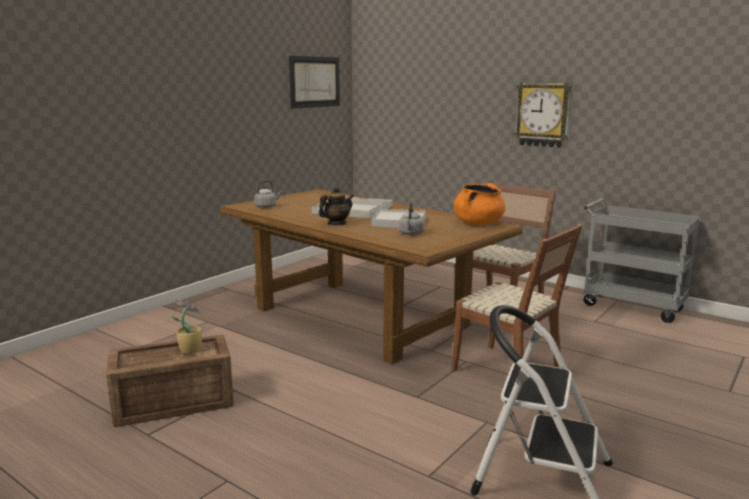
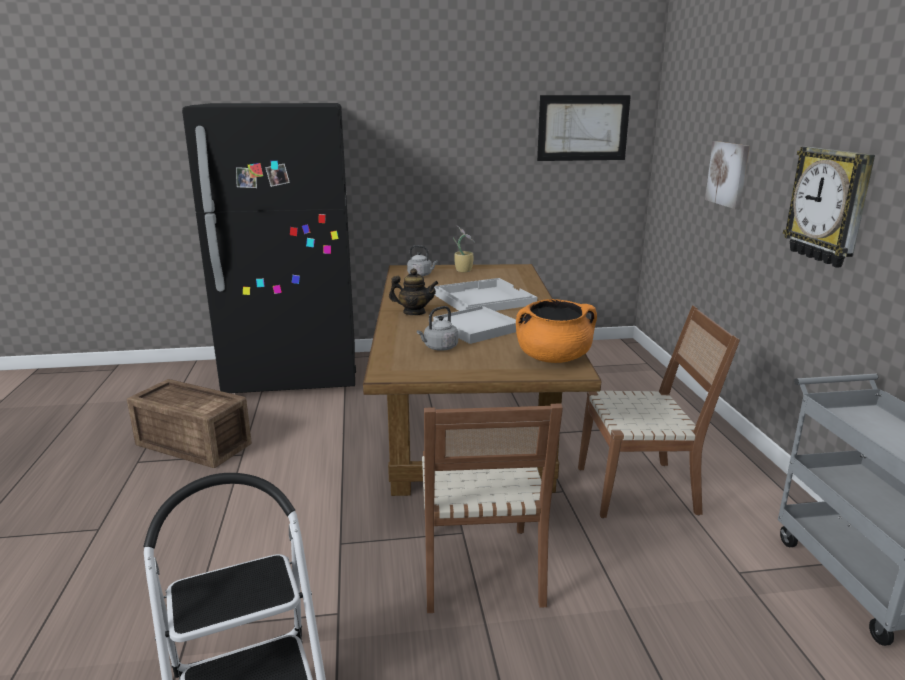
camera: 45 degrees right, 5 degrees up
(152, 333) = (294, 375): none -> black fridge
(190, 350) = (204, 401): potted plant -> potted plant (463, 270)
(447, 106) = (728, 174): none -> picture

